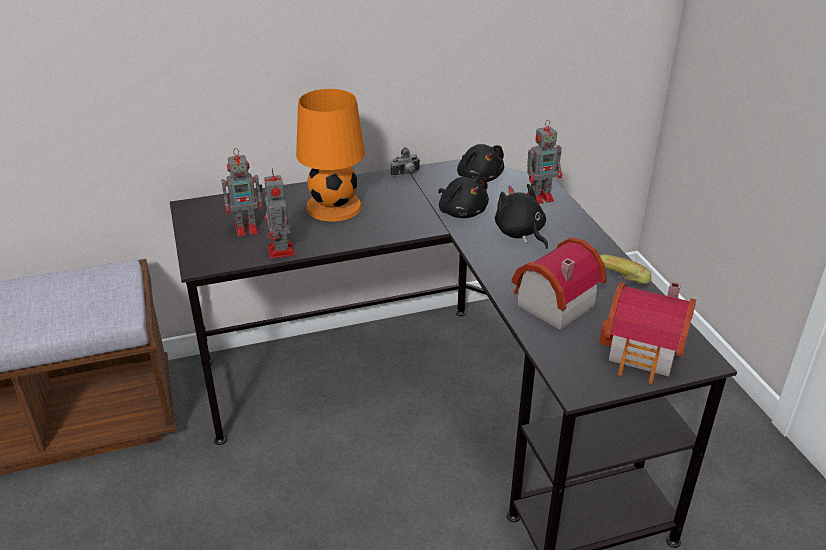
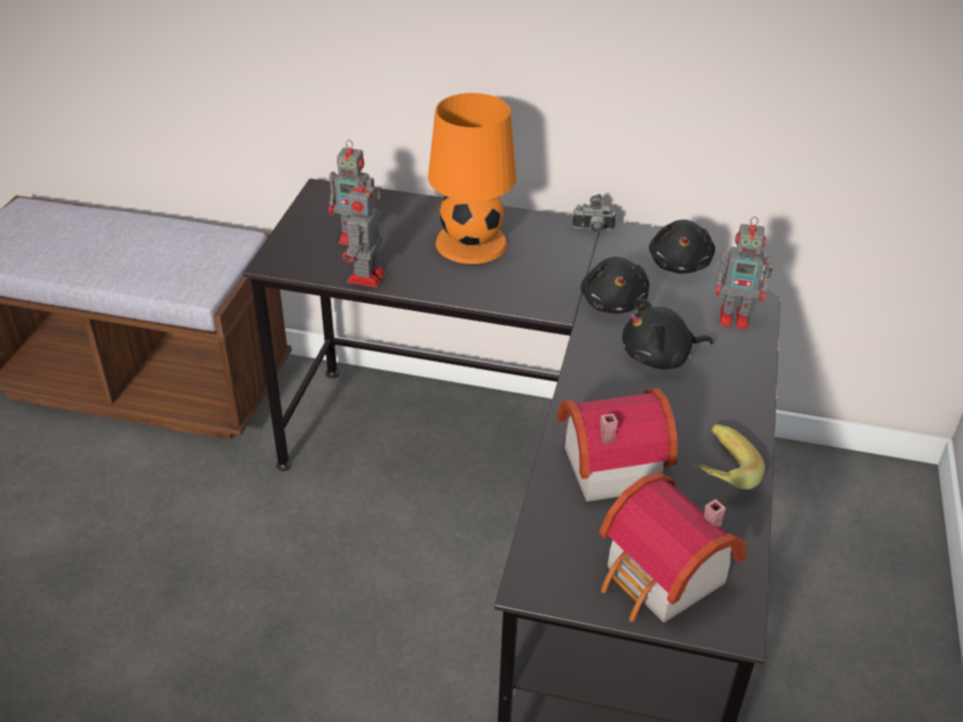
camera: 30 degrees right, 5 degrees up
(520, 233) = (659, 357): black plush toy -> black plush toy turned 105 degrees counterclockwise

